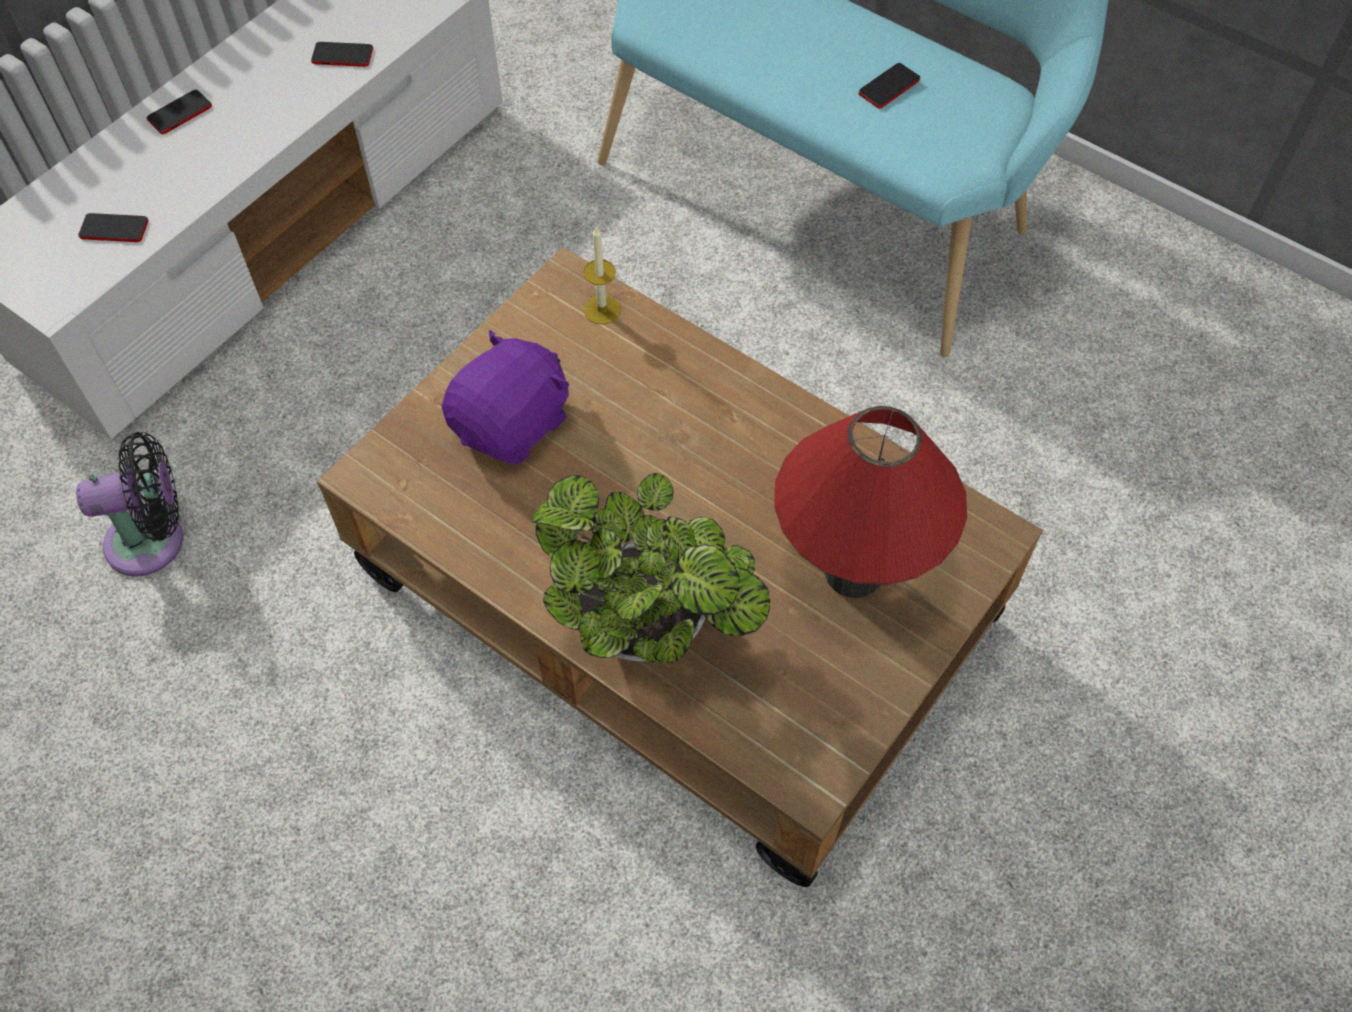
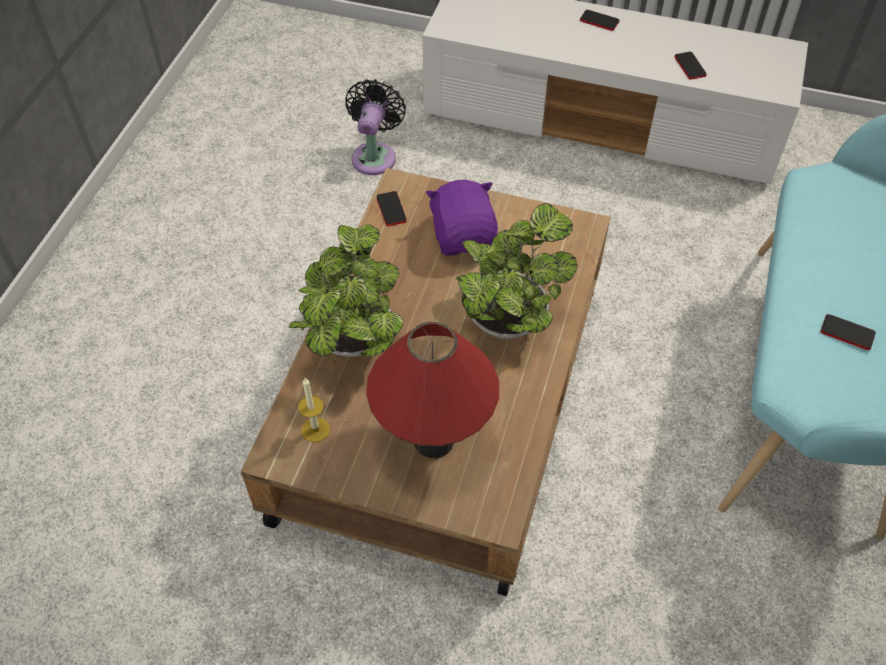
camera: 70 degrees right, 5 degrees down
(114, 229) = (503, 29): phone -> phone (391, 209)
(154, 540) = (375, 155): black fan -> black fan turned 135 degrees counterclockwise
(513, 424) = (463, 236): purple plush toy -> purple plush toy turned 120 degrees counterclockwise
(602, 309) = (571, 250): candle -> candle (315, 429)
(686, 419) = (510, 318): none -> potted plant

